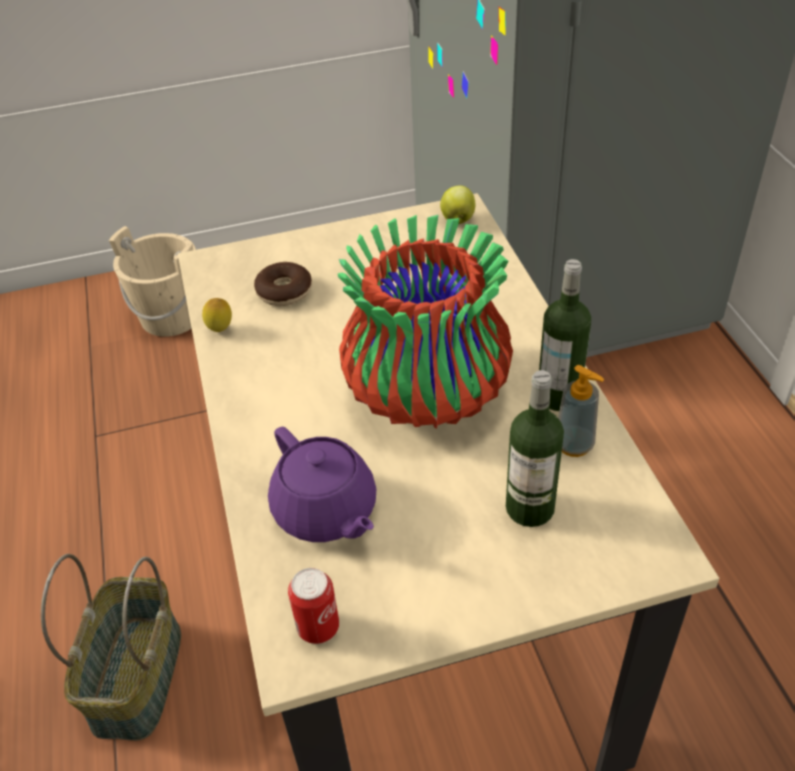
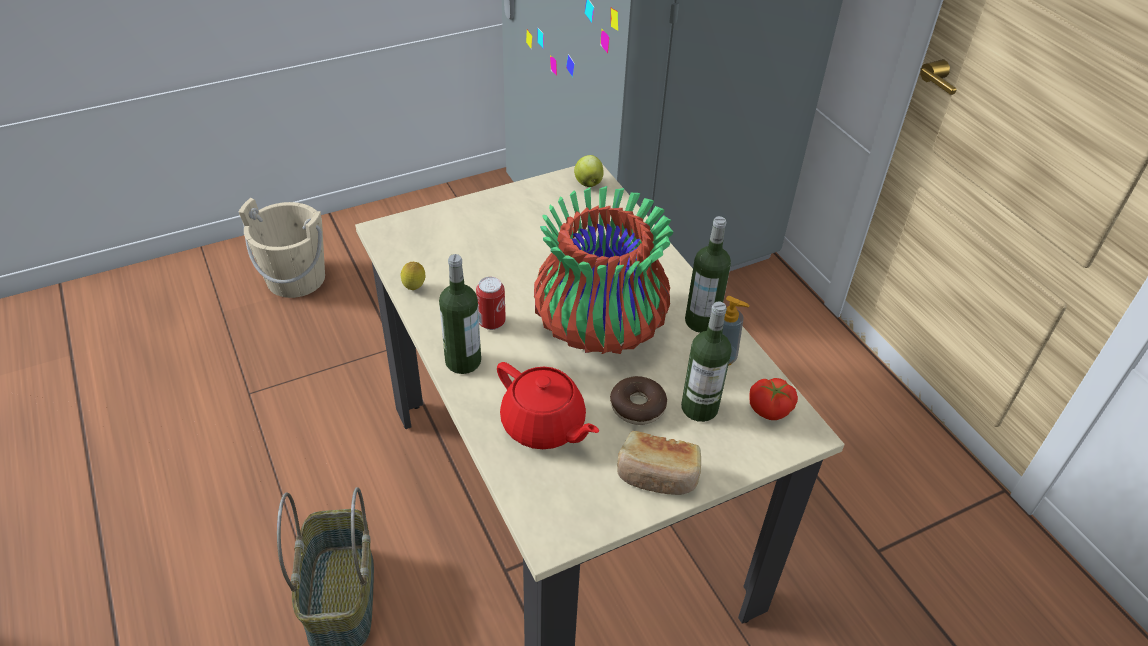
camera: 15 degrees left, 0 degrees up
(251, 421) = (463, 361): none -> bottle
(284, 291) = (459, 252): donut -> donut (637, 406)
(318, 628) = (562, 512): can -> can (491, 322)
(326, 511) = (544, 426): purple teapot -> red teapot
(453, 593) = (657, 475): none -> bread
(625, 519) = (770, 409): none -> tomato

